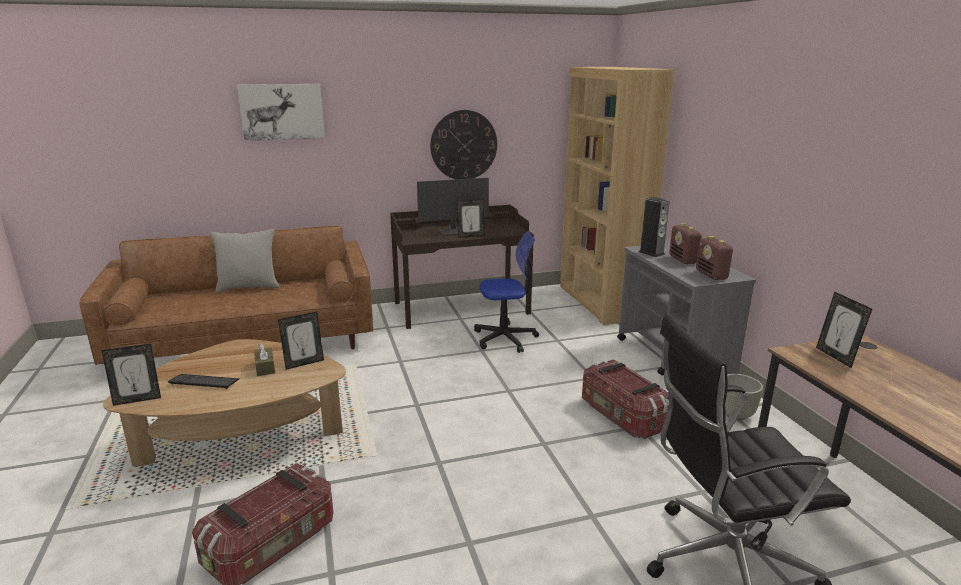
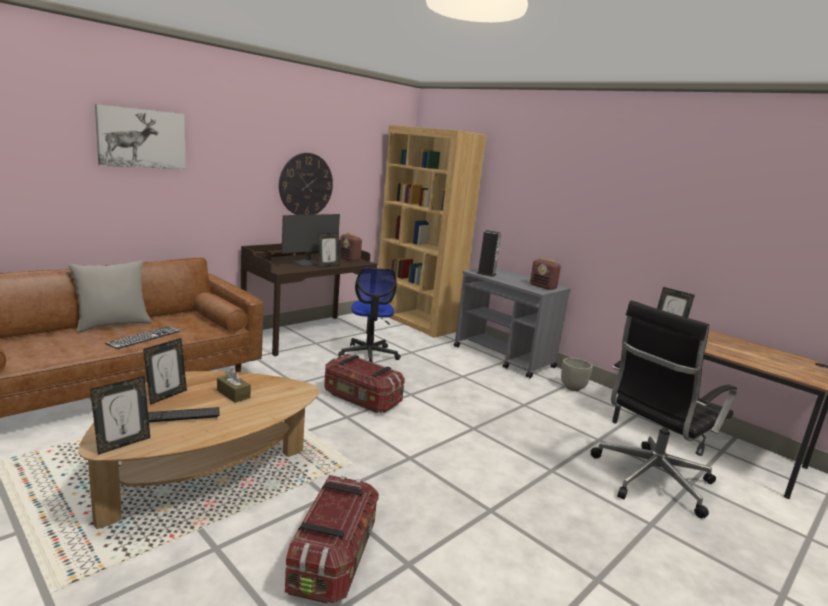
camera: 30 degrees left, 5 degrees down
(258, 301) = (144, 337): none -> keyboard
(304, 363) = (269, 386): picture frame -> picture frame (166, 396)
(505, 338) = (369, 355): office chair -> office chair turned 120 degrees clockwise
(622, 416) = (507, 400): storage box -> storage box (361, 399)
(683, 260) = (512, 278): radio -> radio (350, 259)

